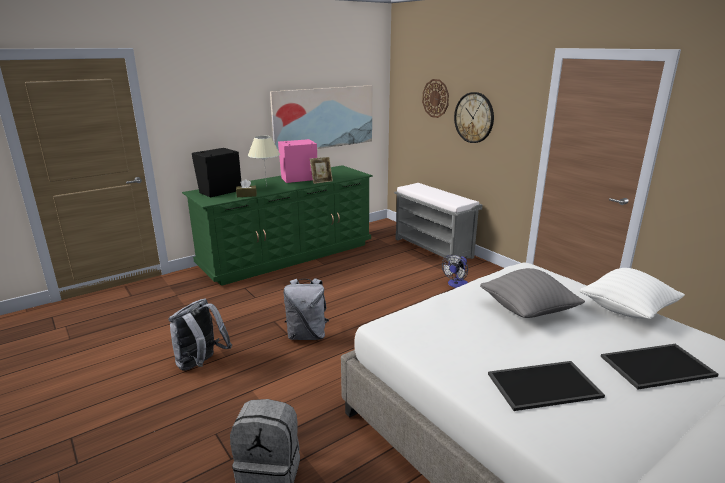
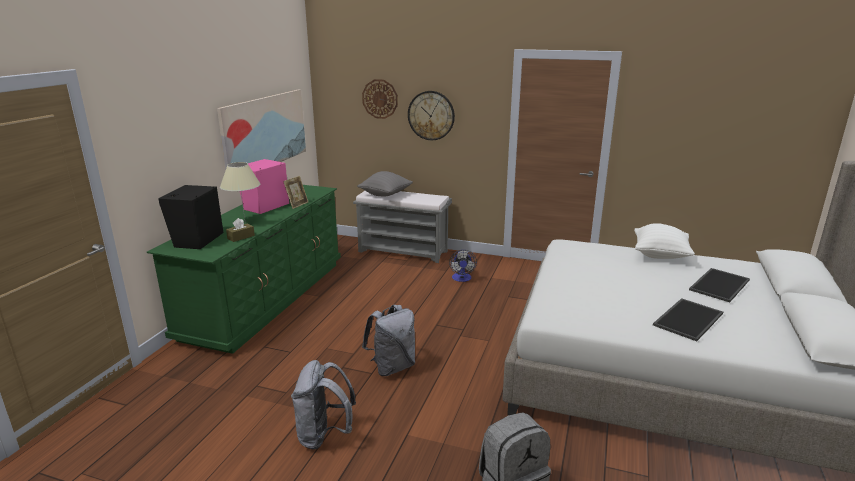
camera: 35 degrees left, 0 degrees up
(528, 311) = (611, 274): grey pillow -> grey pillow (385, 195)

